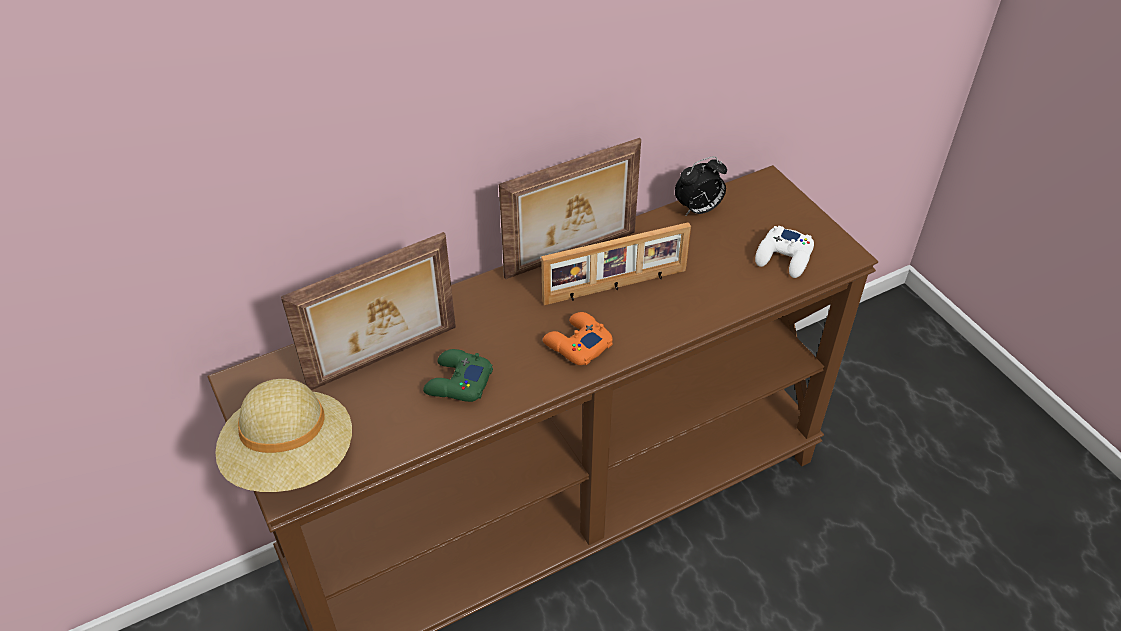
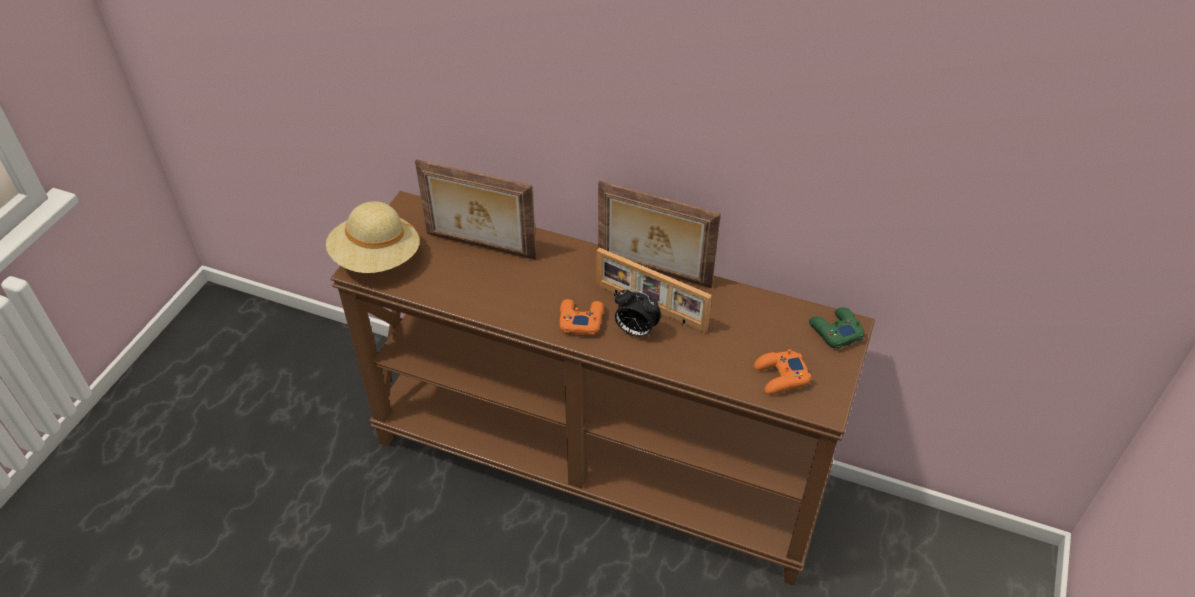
camera: 50 degrees right, 0 degrees up
(457, 382) = (495, 287): green game controller -> green game controller (835, 331)
(698, 210) = (773, 306): alarm clock -> alarm clock (635, 331)
(784, 257) = (780, 377): white game controller -> orange game controller

